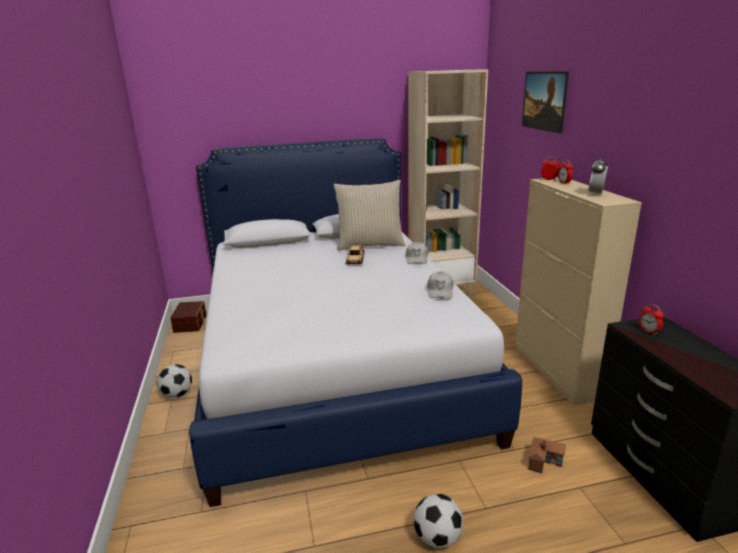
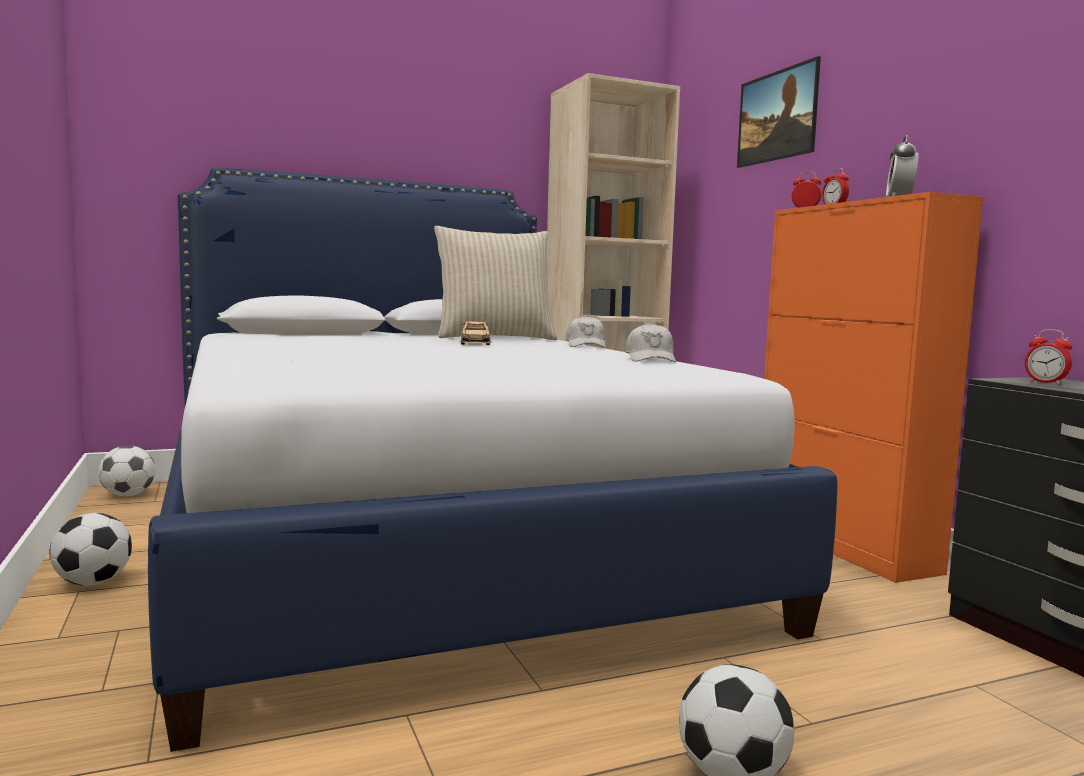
camera: 10 degrees left, 15 degrees down
(191, 323) = (128, 495): brown storage box -> football
(545, 460) = (888, 650): toy house -> none
(556, 371) = (842, 545): beige cabinet -> orange cabinet

